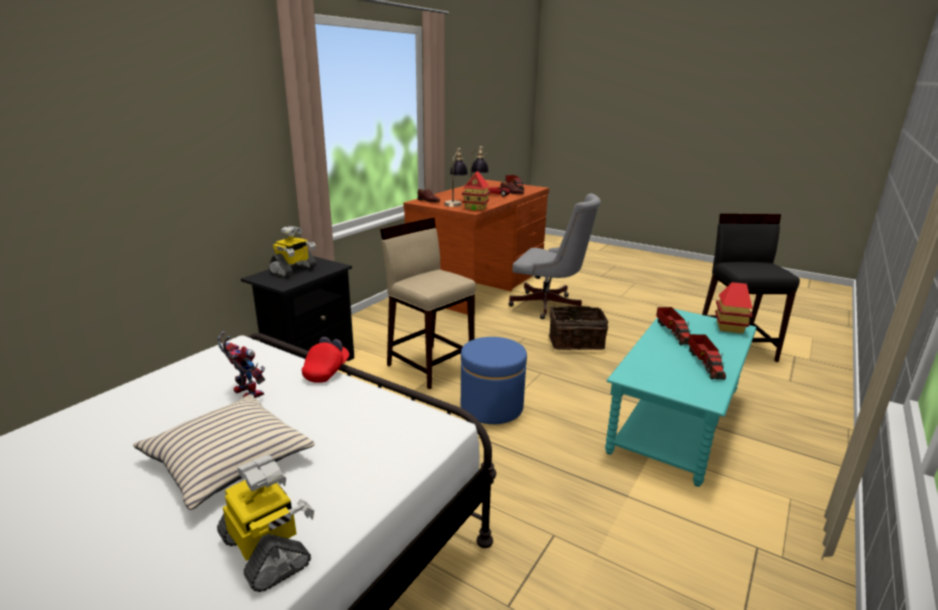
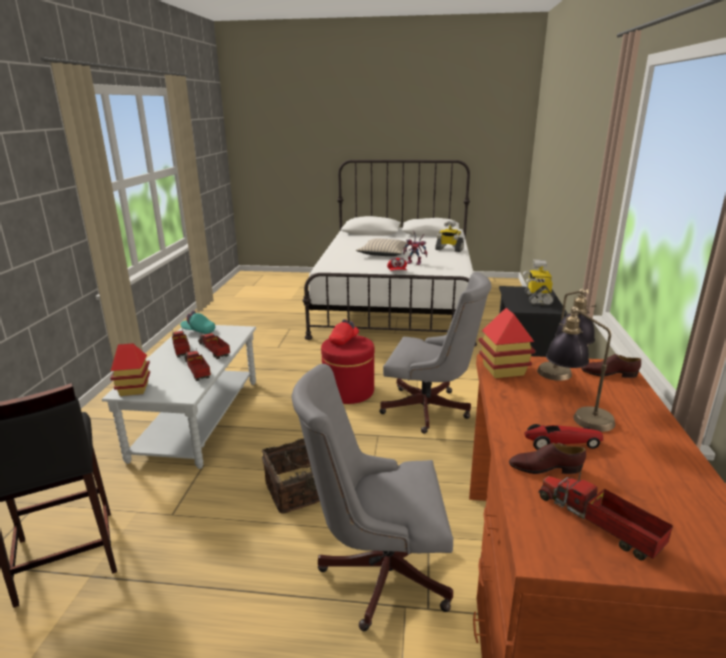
camera: 155 degrees right, 0 degrees up
(267, 551) = (343, 248): toy robot -> toy robot (449, 249)
(430, 365) = (430, 410): beige stool -> grey office chair
(491, 407) = (348, 391): blue ottoman -> red ottoman
(493, 355) = (344, 340): none -> red cap
(660, 350) = (214, 351): none -> toy truck
(676, 420) = (198, 419): turquoise coffee table -> grey coffee table
(693, 388) = (198, 331): none -> turquoise cap

